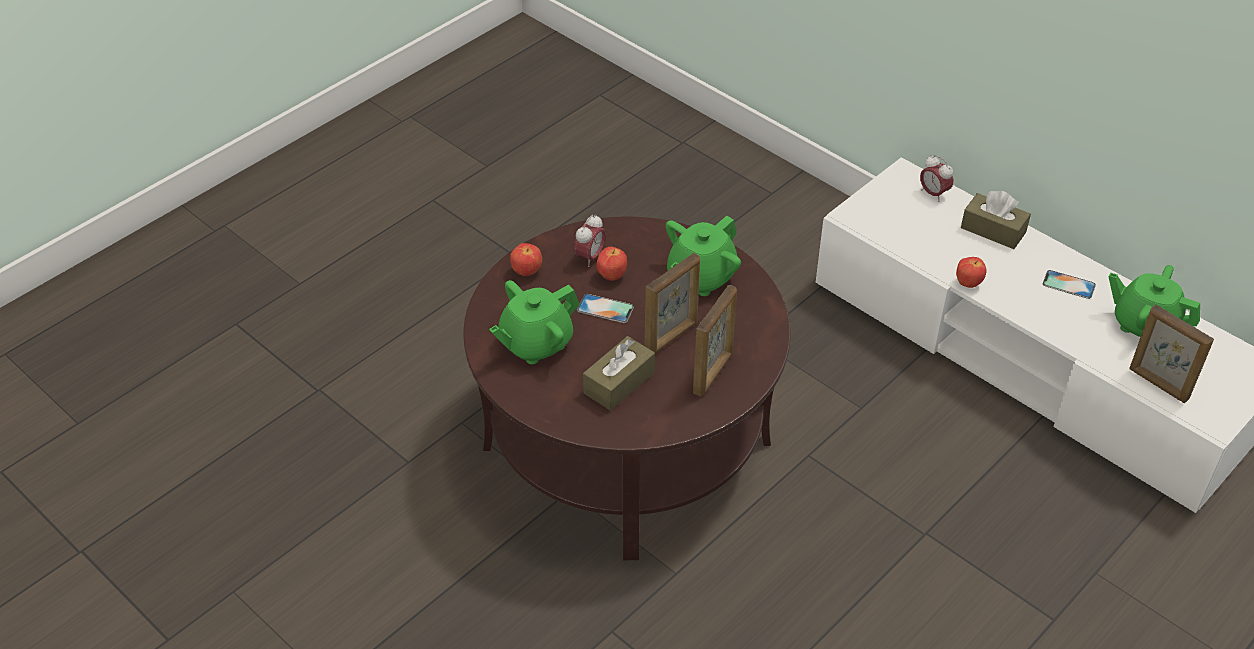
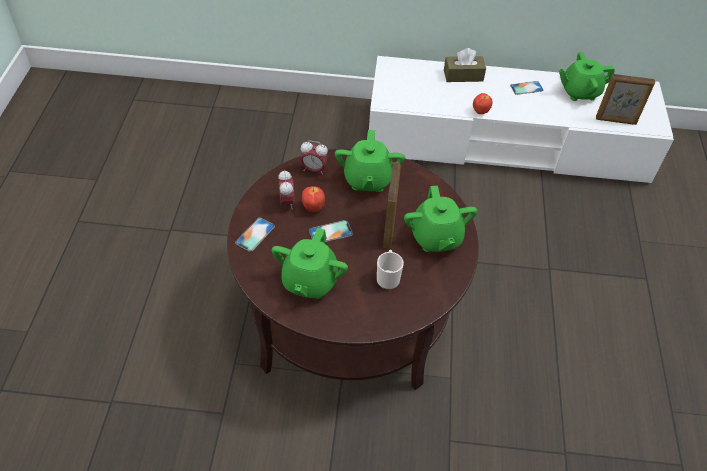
camera: 40 degrees left, 5 degrees up
(527, 272) = (255, 234): apple -> phone
(619, 383) = (388, 277): brown tissue box -> mug
(713, 373) = (436, 238): picture frame -> green teapot
(933, 194) = (414, 69): alarm clock -> alarm clock (314, 169)

